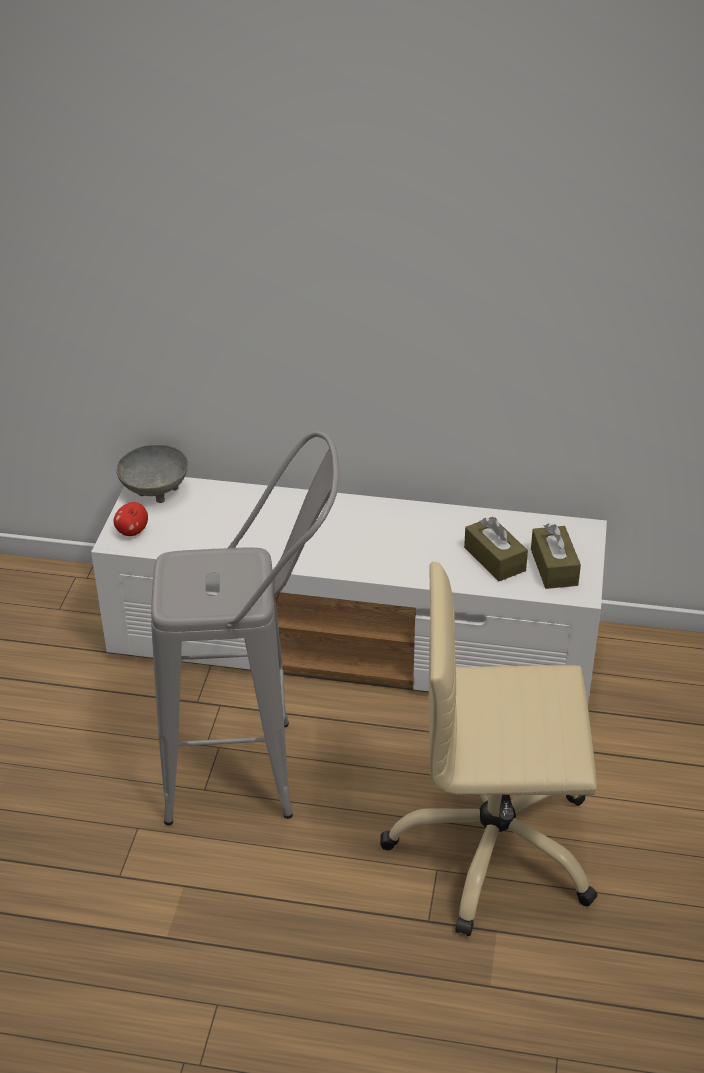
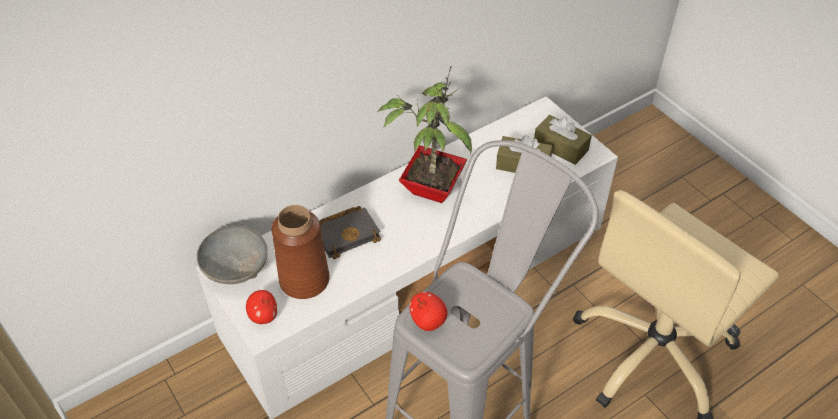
camera: 45 degrees left, 10 degrees up
(181, 567) = (428, 321): none -> apple
(192, 528) = (304, 280): none -> brown vase
(269, 517) = (348, 233): none -> black book
(384, 526) = (430, 188): none -> potted plant

